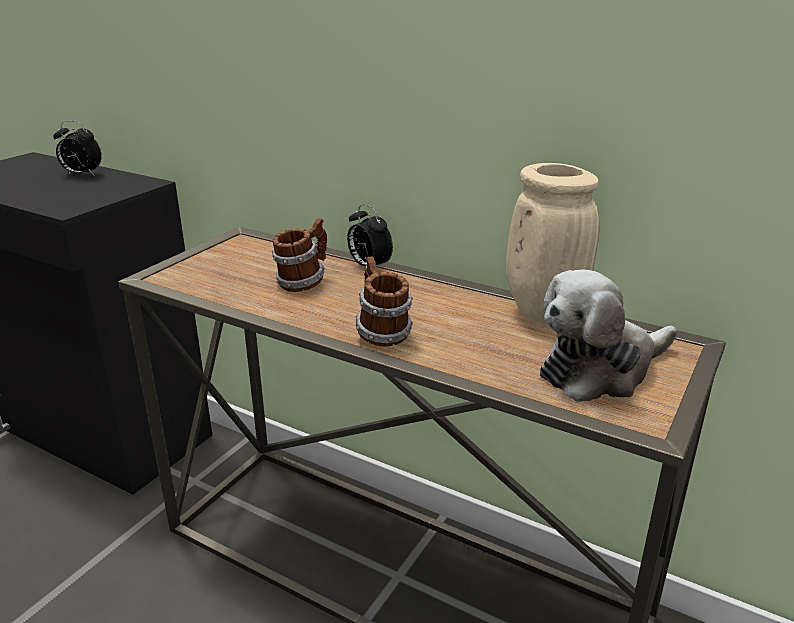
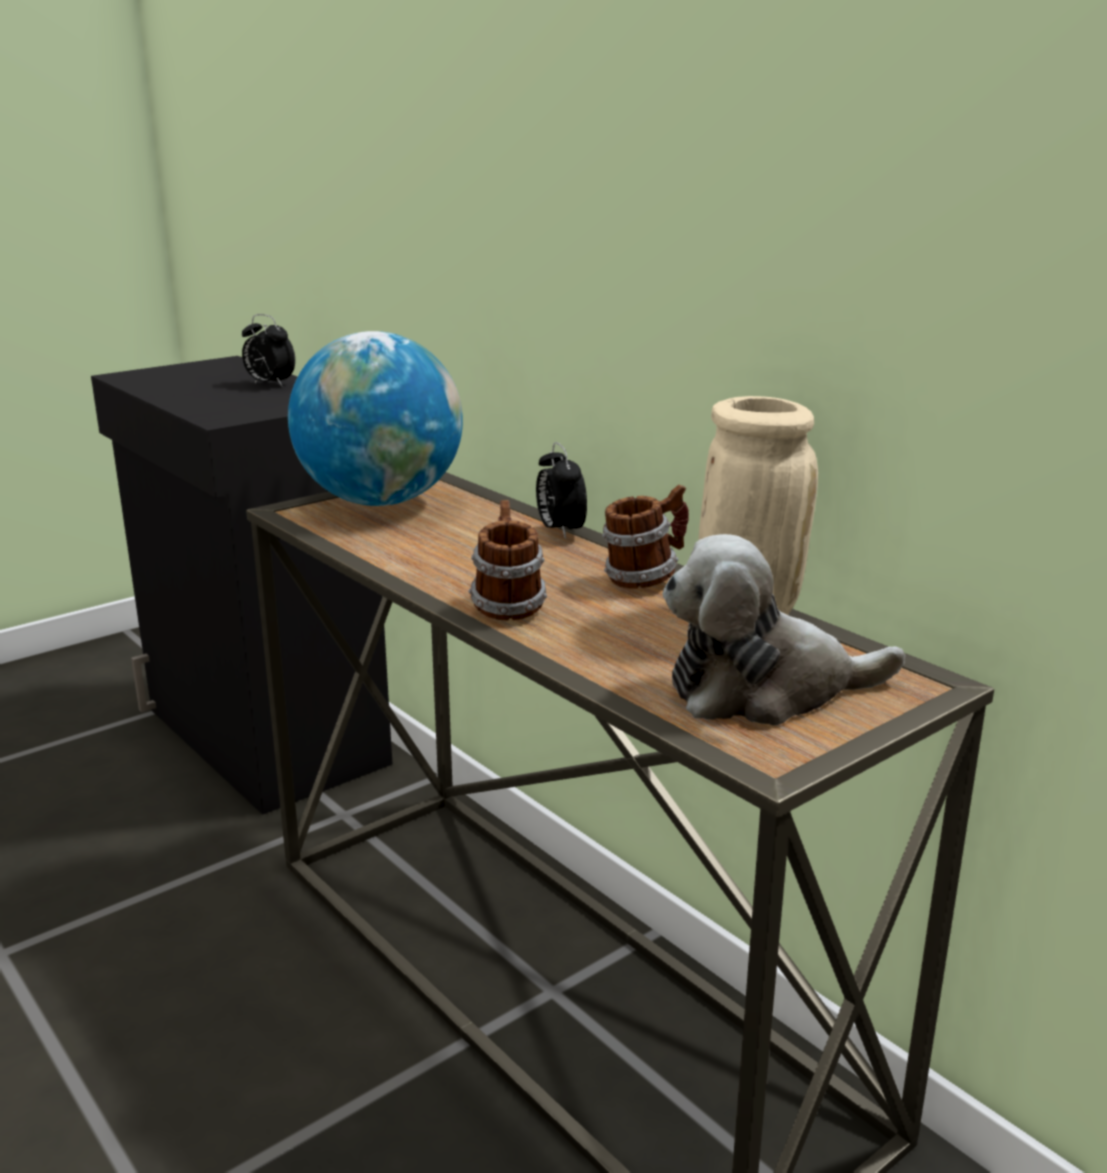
camera: 20 degrees right, 5 degrees down
(220, 259) = (381, 501): none -> globe
(302, 282) = (460, 539): mug -> mug (644, 578)

